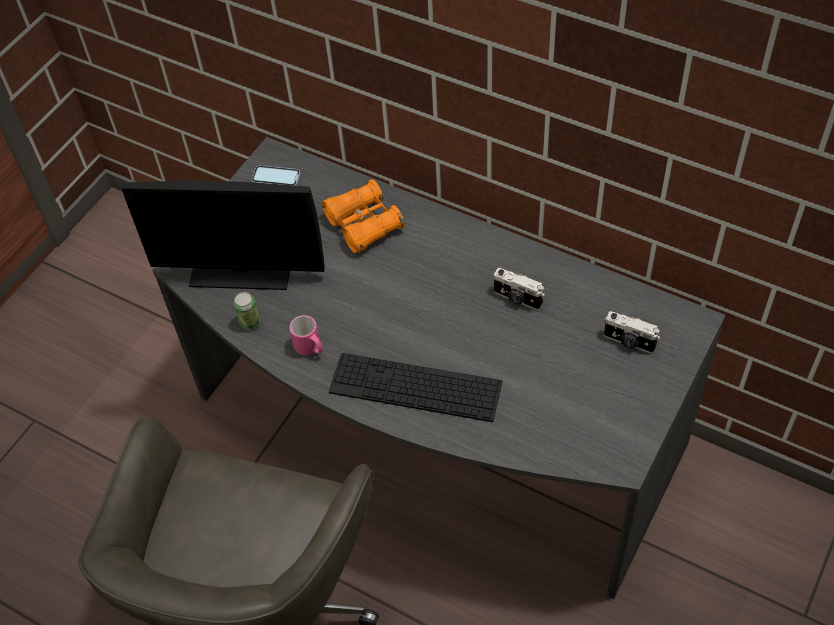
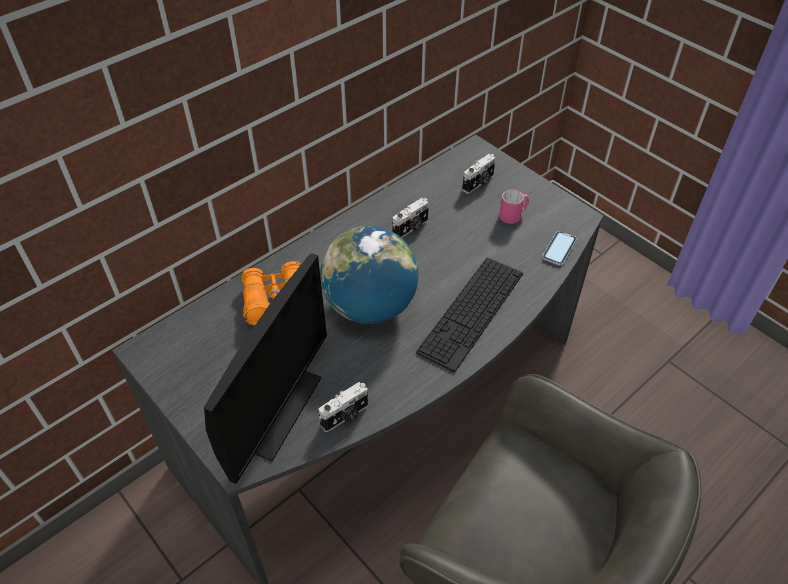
camera: 75 degrees left, 5 degrees down
(249, 322) = (345, 416): can -> camera
(276, 177) = (174, 354): phone -> phone (559, 249)
(310, 348) = (399, 374): pink mug -> pink mug (513, 216)
(387, 299) = (370, 306): none -> globe

